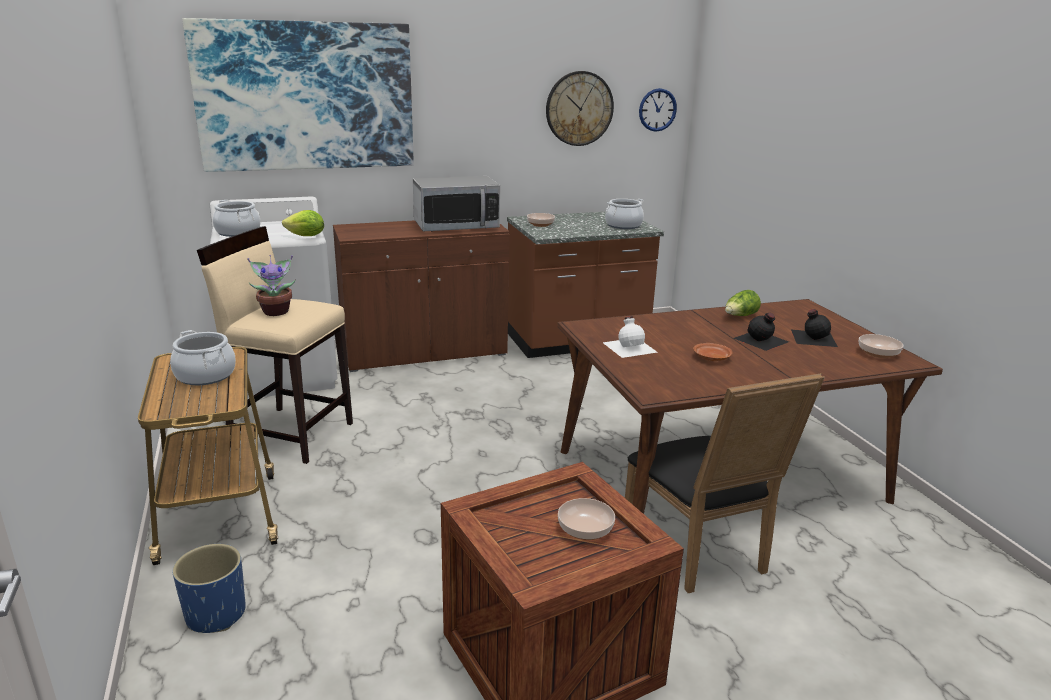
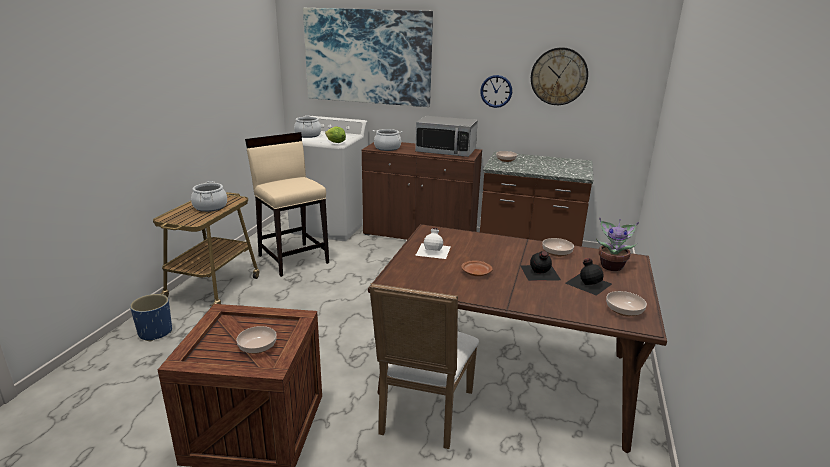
camera: 35 degrees right, 0 degrees up
(276, 311) = (285, 182): potted plant -> potted plant (611, 266)
(623, 225) = (567, 170): cooking pot -> cooking pot (387, 148)
(657, 110) = (630, 82): wall clock -> wall clock (496, 91)
(700, 552) = (422, 415): black chair -> white chair
(740, 316) = (557, 253): lettuce -> bowl

